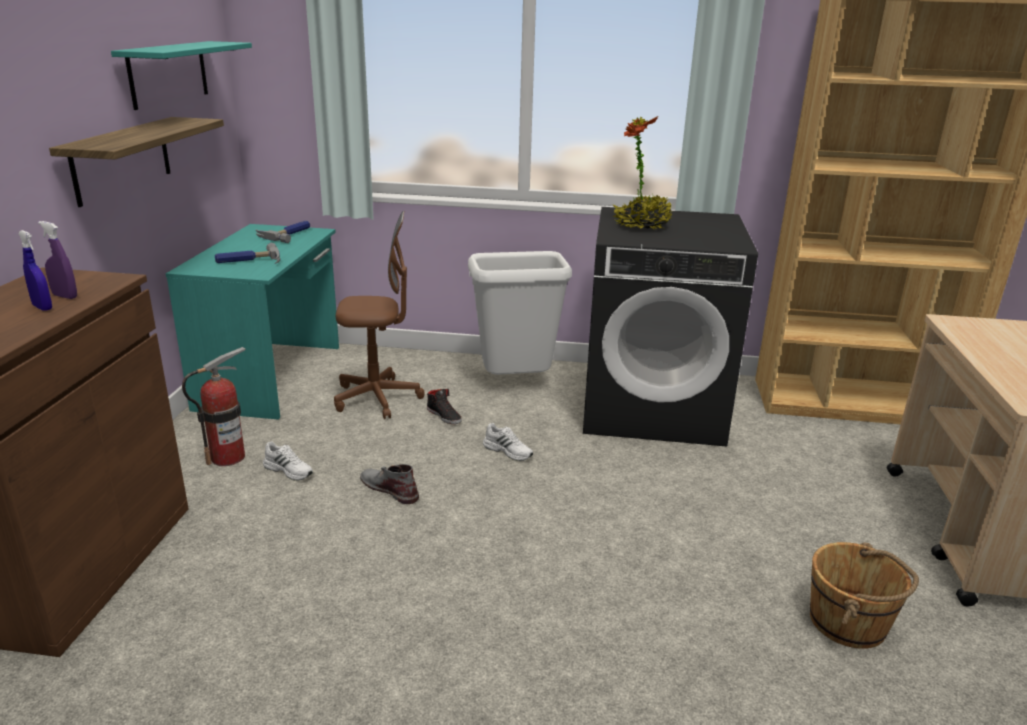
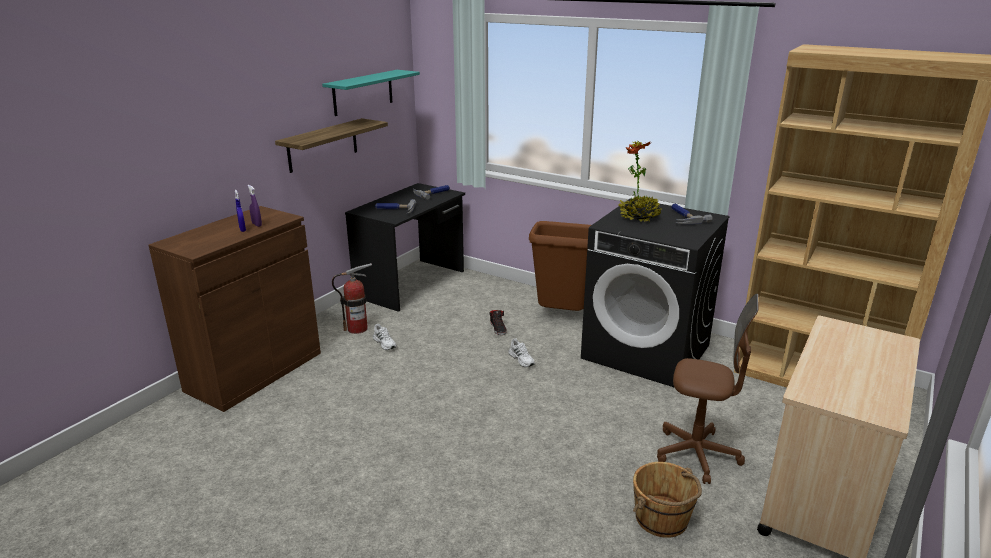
camera: 25 degrees right, 0 degrees up
(273, 376) = (412, 284): turquoise desk -> black desk
(377, 398) = (464, 309): brown office chair -> brown office chair (697, 454)
(389, 488) = (433, 366): grey boot -> none
(516, 383) = (562, 315): white trash can -> brown trash can
(691, 220) = (683, 217): none -> hammer

